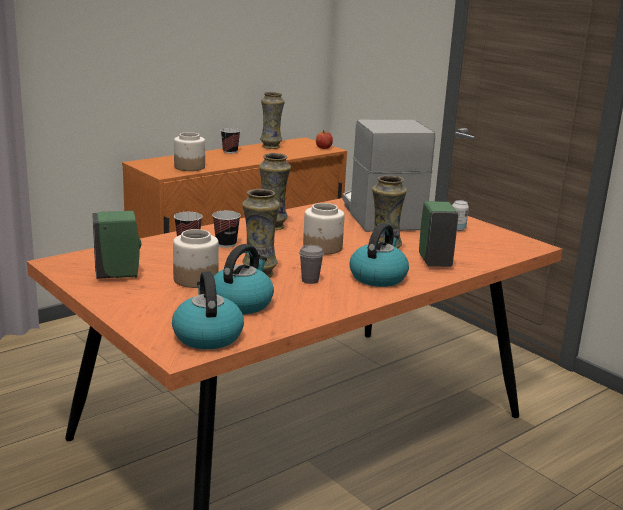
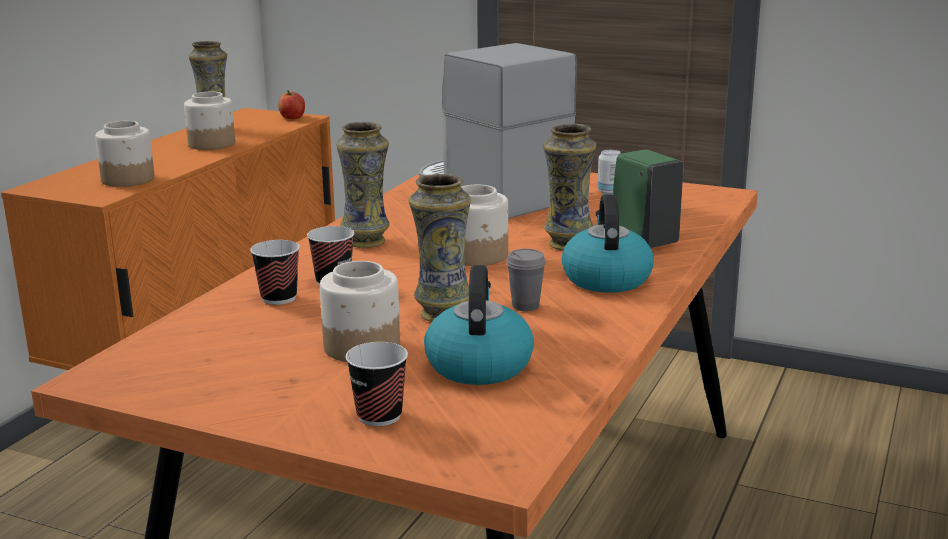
camera: 25 degrees left, 0 degrees up
(119, 276) = (232, 373): green soap dispenser -> none
(207, 336) = (499, 429): kettle -> none
(230, 152) = (161, 146): cup -> cup (379, 416)
(257, 155) = (211, 144): none -> jar

